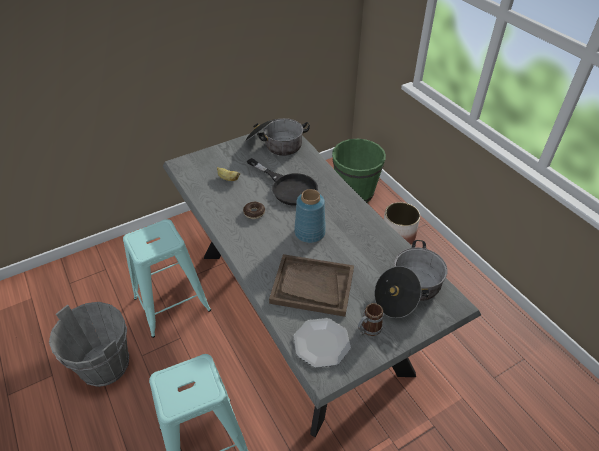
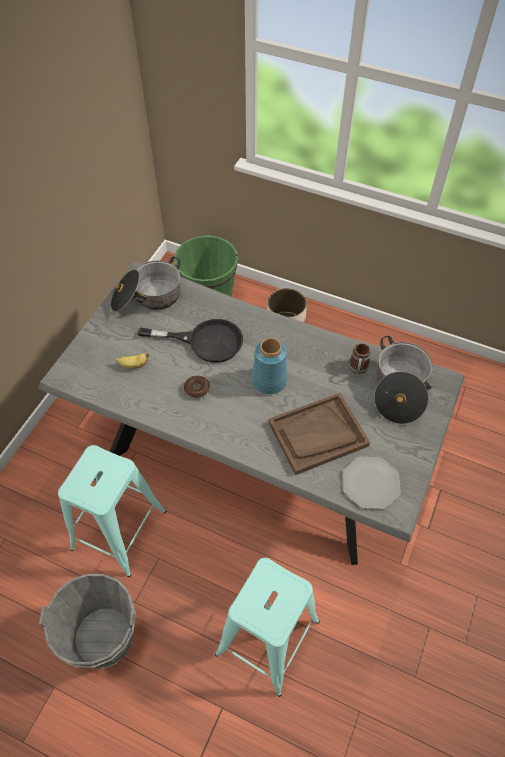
camera: 35 degrees left, 10 degrees up
(368, 329) = (396, 446): mug -> mug (357, 369)

